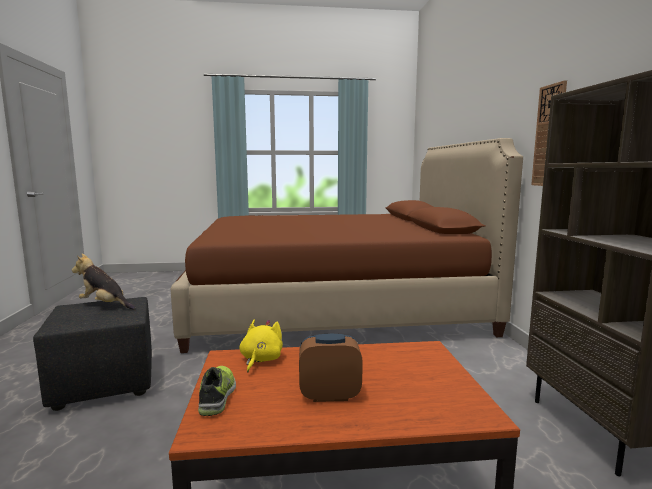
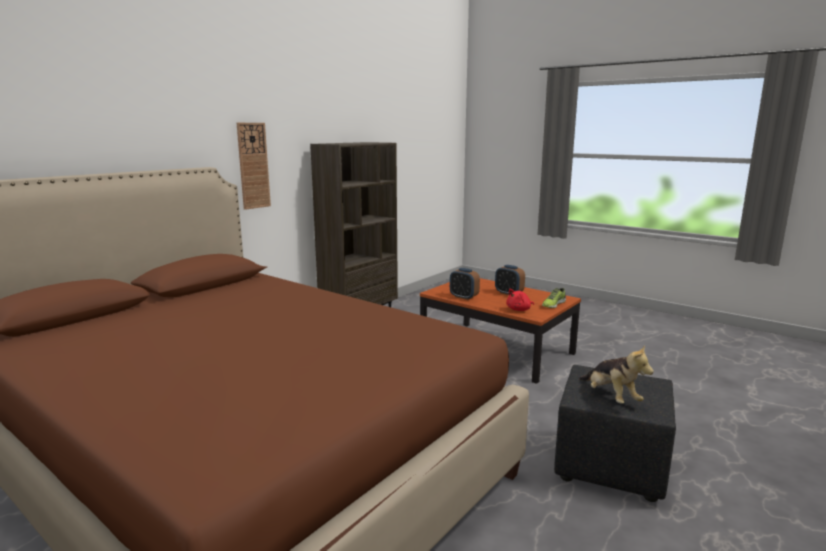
camera: 135 degrees left, 5 degrees up
(260, 360) = (519, 310): yellow plush toy -> red plush toy
(373, 354) = (464, 297): none -> alarm clock

